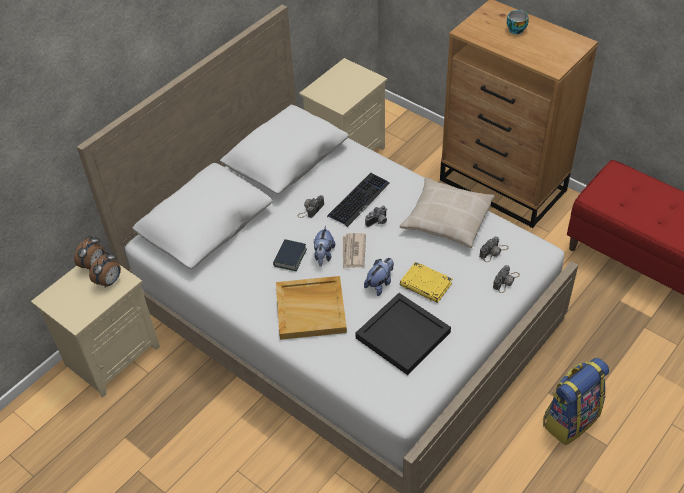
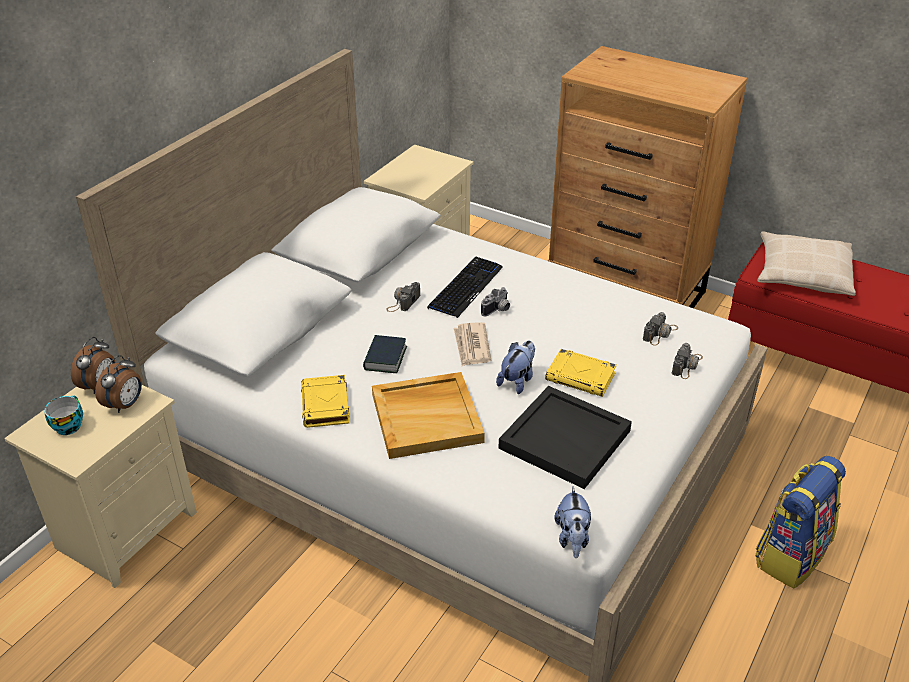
camera: 10 degrees left, 10 degrees down
(243, 293) = (326, 405): none -> yellow book
(323, 255) = (431, 353): plush toy -> plush toy (572, 538)
(447, 219) = (588, 301): beige pillow -> beige pillow (802, 274)
(516, 29) = (643, 70): cup -> cup (68, 425)

